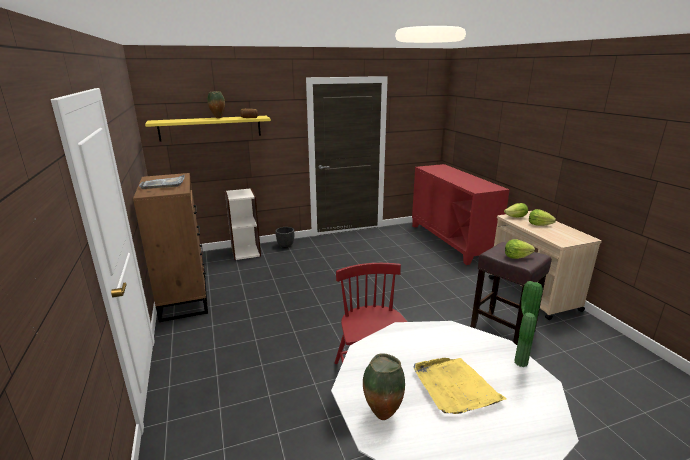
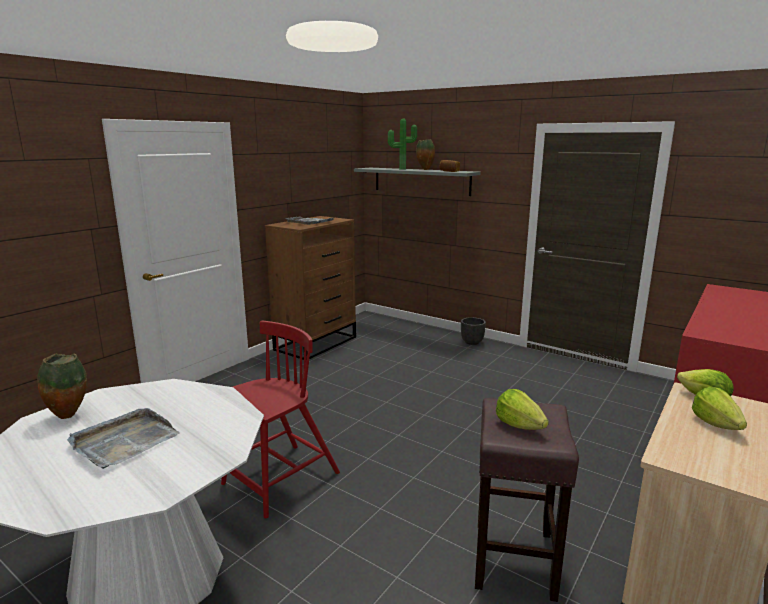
camera: 55 degrees right, 5 degrees down
(210, 128) = (421, 181): yellow shelf -> grey shelf
(246, 252) = (426, 332): bookcase -> none
(454, 387) = (124, 441): yellow tray -> grey tray
(518, 362) = (195, 471): potted plant -> potted plant (402, 169)

